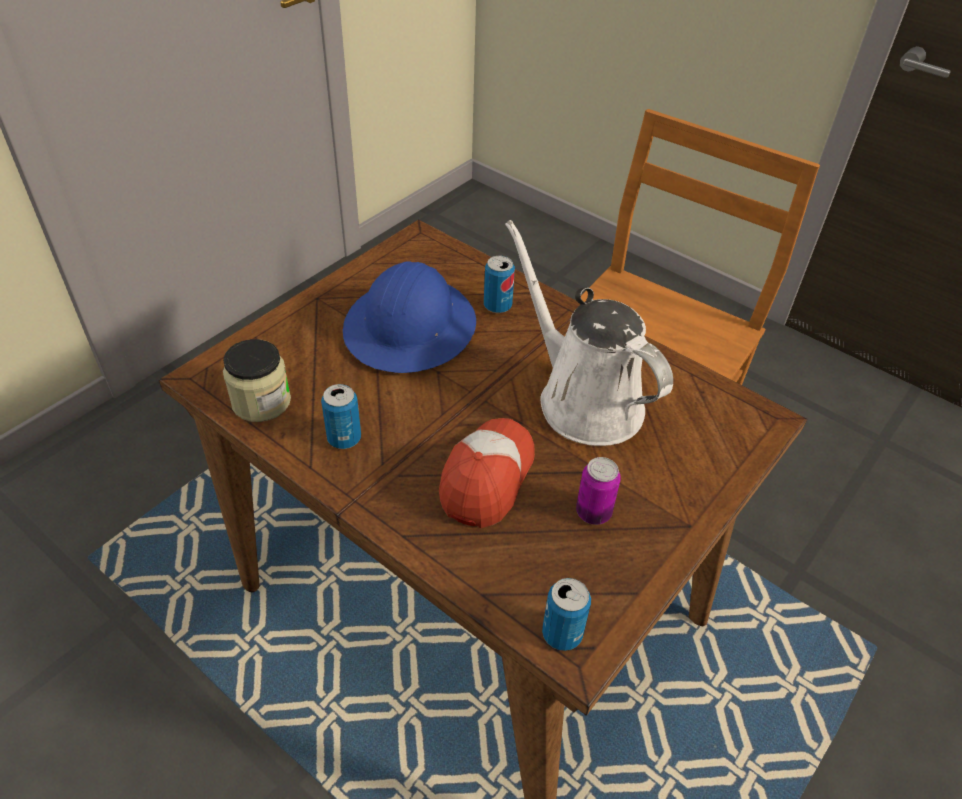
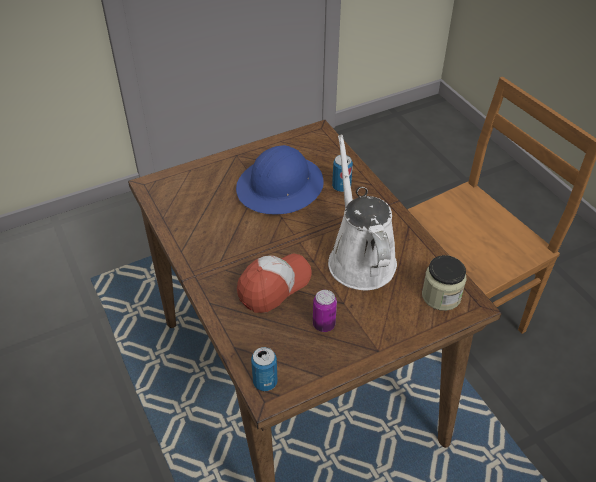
camera: 25 degrees right, 0 degrees up
(261, 402) = (174, 208): jar -> jar (441, 296)
(344, 438) = (207, 241): can -> none

